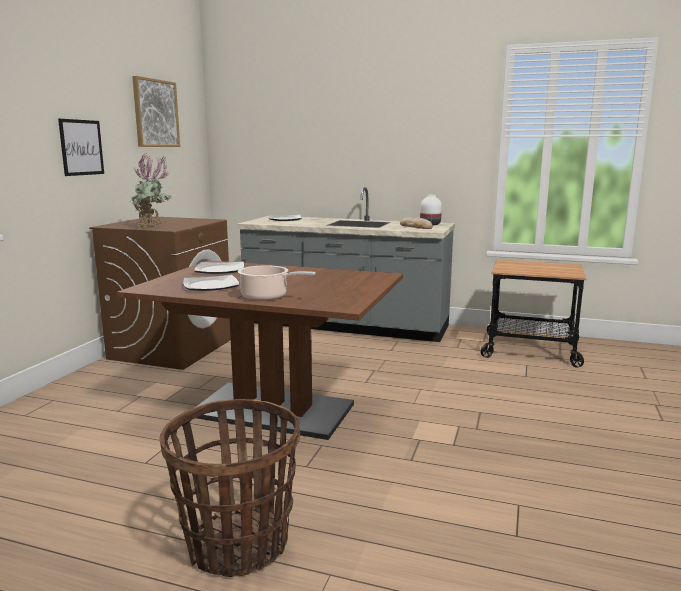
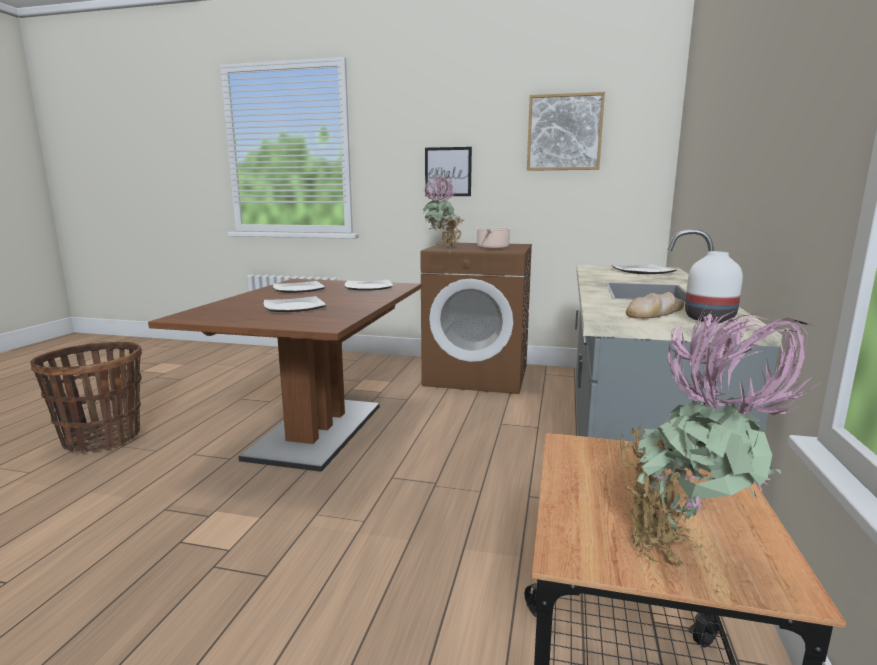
camera: 85 degrees right, 0 degrees up
(267, 297) = (242, 300): cooking pot -> cooking pot (492, 248)
(311, 283) = (293, 307): none -> plate
(565, 268) = (687, 553): none -> potted plant

